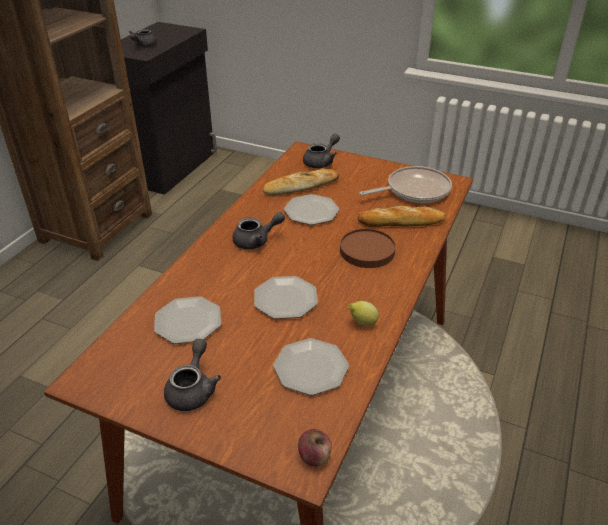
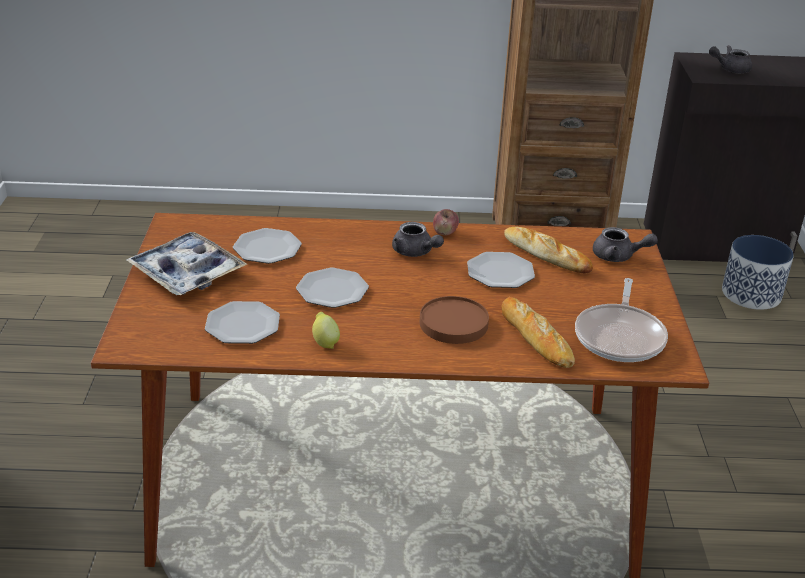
camera: 65 degrees right, 5 degrees down
(193, 389) = (187, 273): grey teapot -> tray
(229, 177) = (751, 294): none -> planter
(314, 456) = (138, 349): apple -> apple (445, 232)
(414, 190) = (620, 336): frying pan -> frying pan turned 60 degrees clockwise

